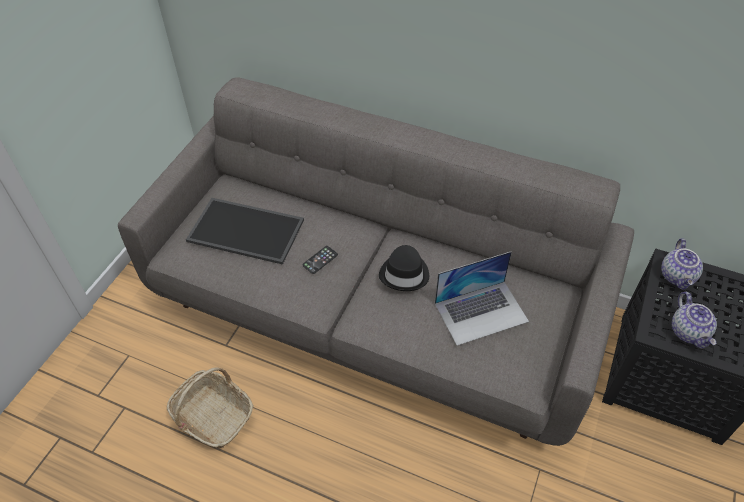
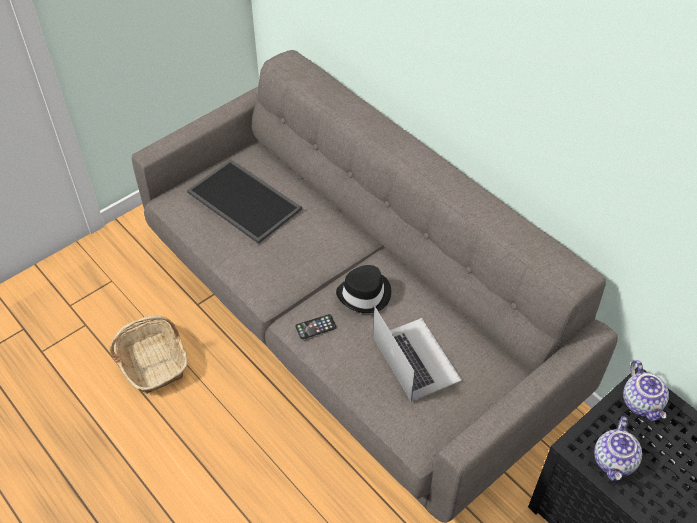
camera: 25 degrees right, 0 degrees up
(320, 260) = (295, 252): phone -> phone (315, 327)
(481, 312) = (415, 358): laptop -> laptop turned 120 degrees counterclockwise
(678, 277) = (642, 403): teapot -> teapot turned 45 degrees counterclockwise

